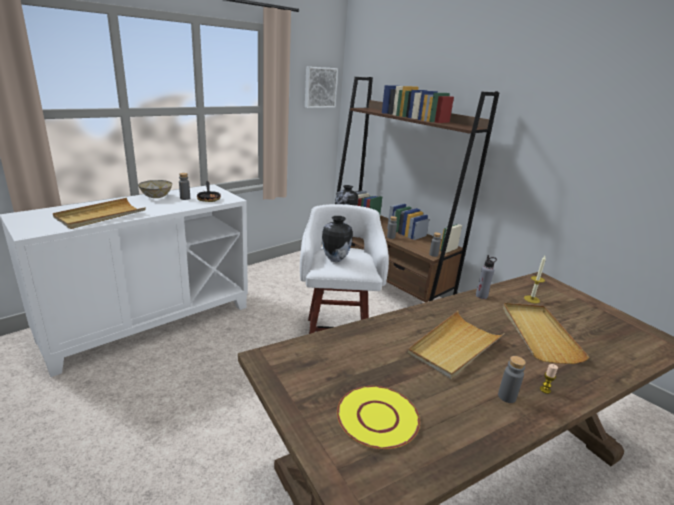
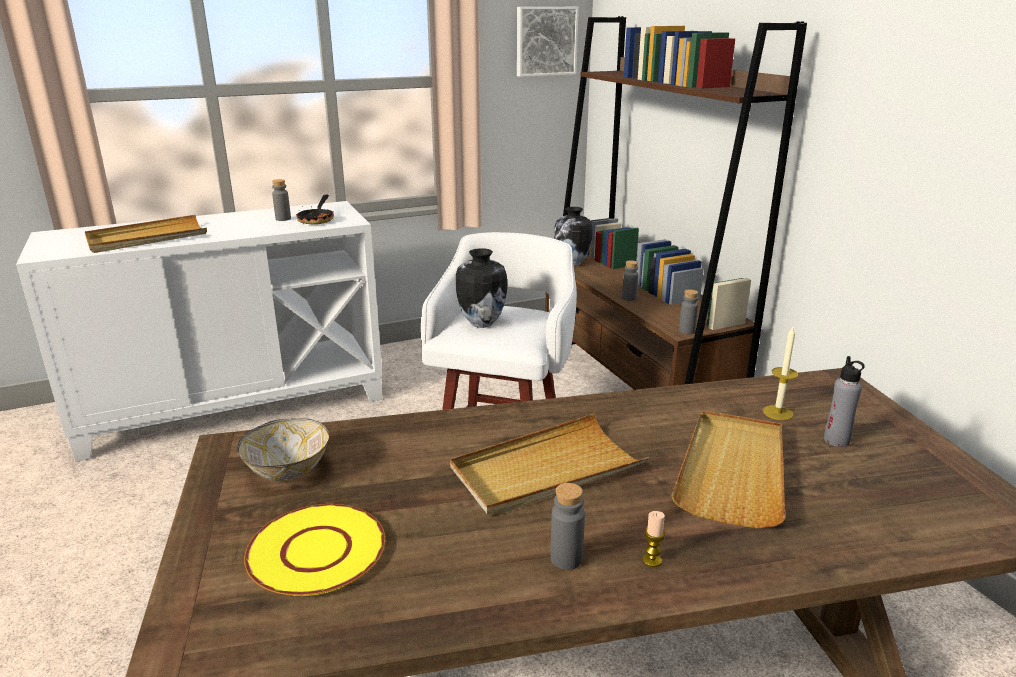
camera: 20 degrees right, 0 degrees up
(156, 197) = (245, 216): bowl -> bowl (287, 471)
(481, 296) = (678, 397): grey bottle -> grey bottle (836, 440)

